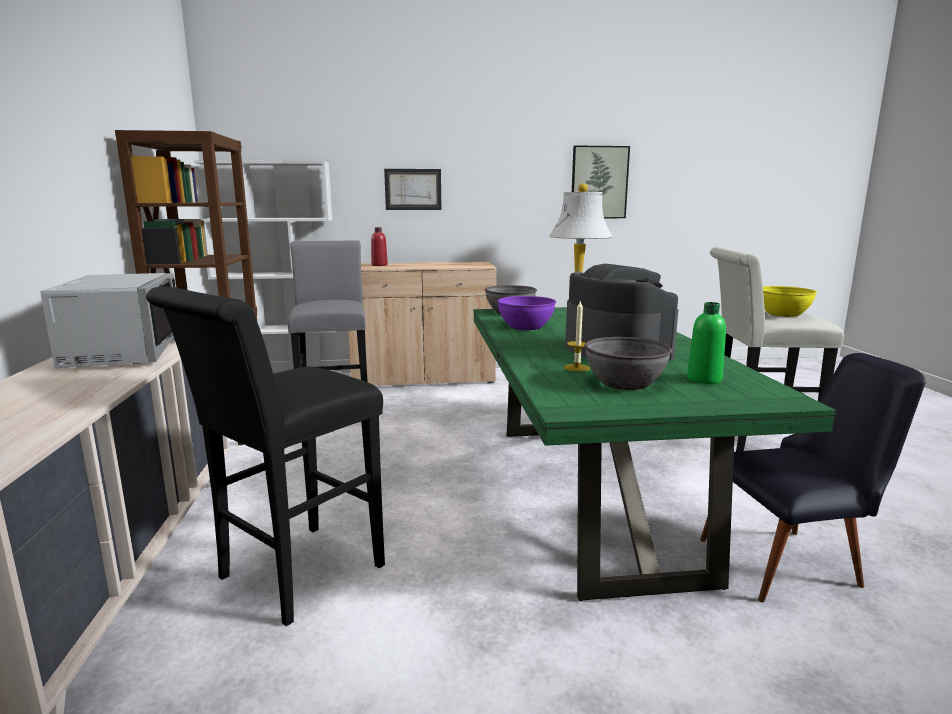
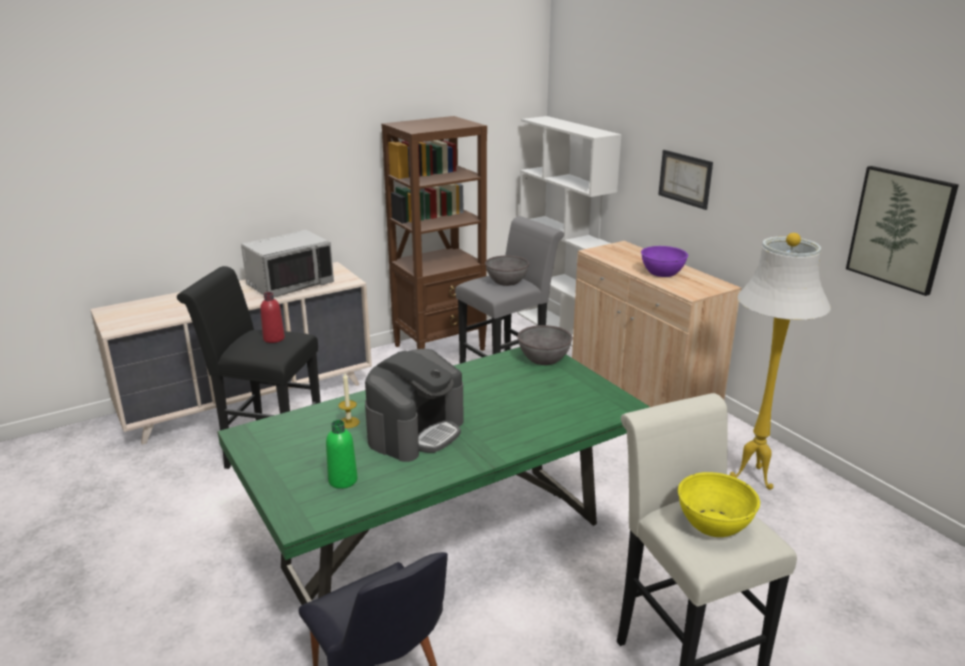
camera: 65 degrees right, 10 degrees up
(379, 265) = (626, 253): red bottle -> red bottle (274, 338)
(526, 327) = (483, 377): purple bowl -> purple bowl (662, 273)
(624, 383) = (315, 447): grey bowl -> grey bowl (507, 281)

